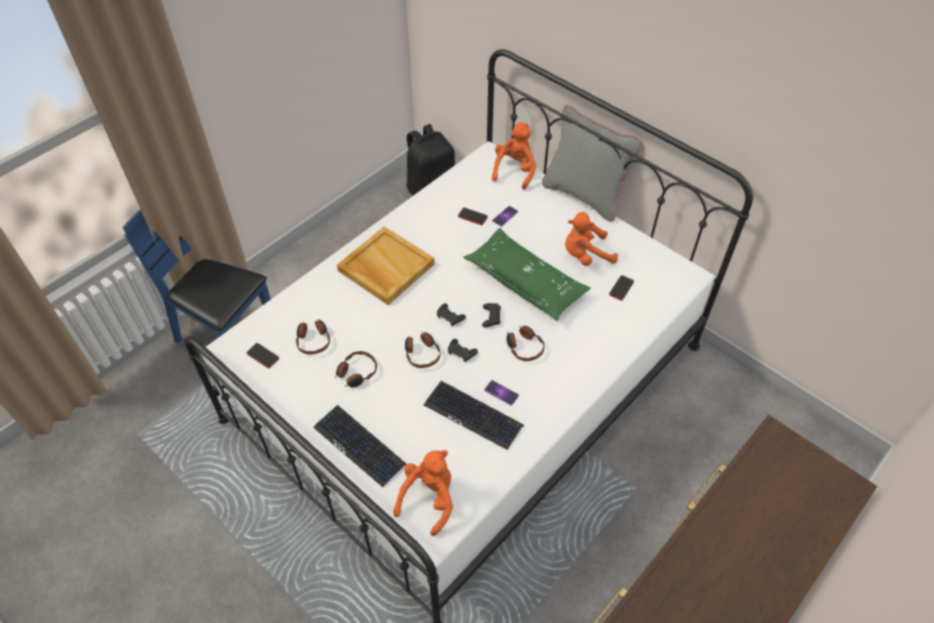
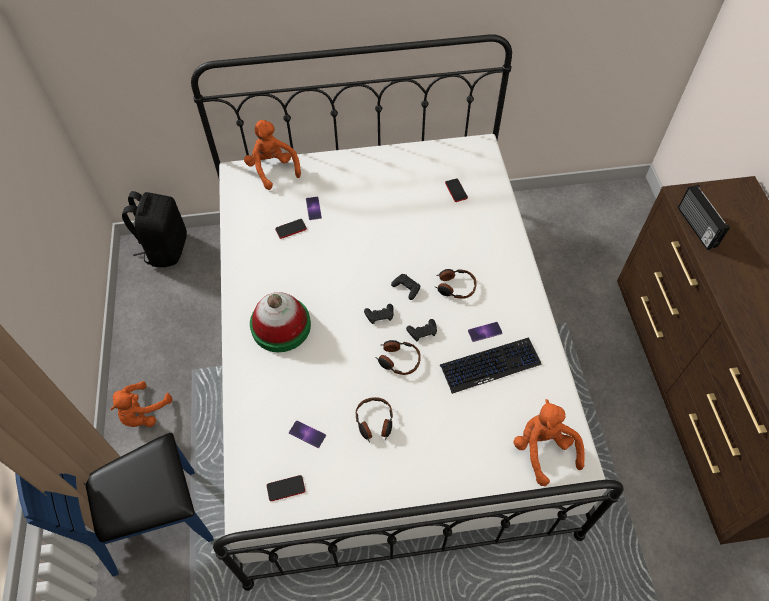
camera: 50 degrees left, 5 degrees up
(313, 340) = (307, 434): headphones -> phone
(360, 446) = (452, 468): keyboard -> none
(385, 267) = (281, 326): beige tray -> hat
(525, 281) = (393, 242): green pillow -> none
(584, 195) = (346, 147): grey pillow -> none
(585, 255) = (404, 188): orange plush toy -> orange plush toy (144, 413)
(748, 467) = (695, 227): none -> radio

